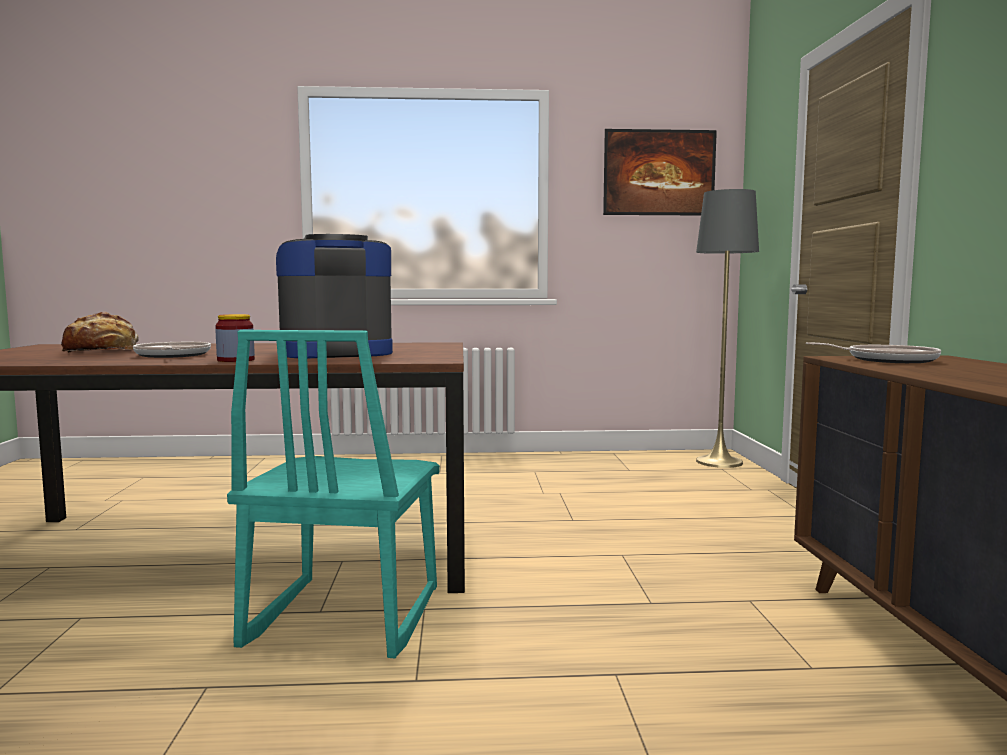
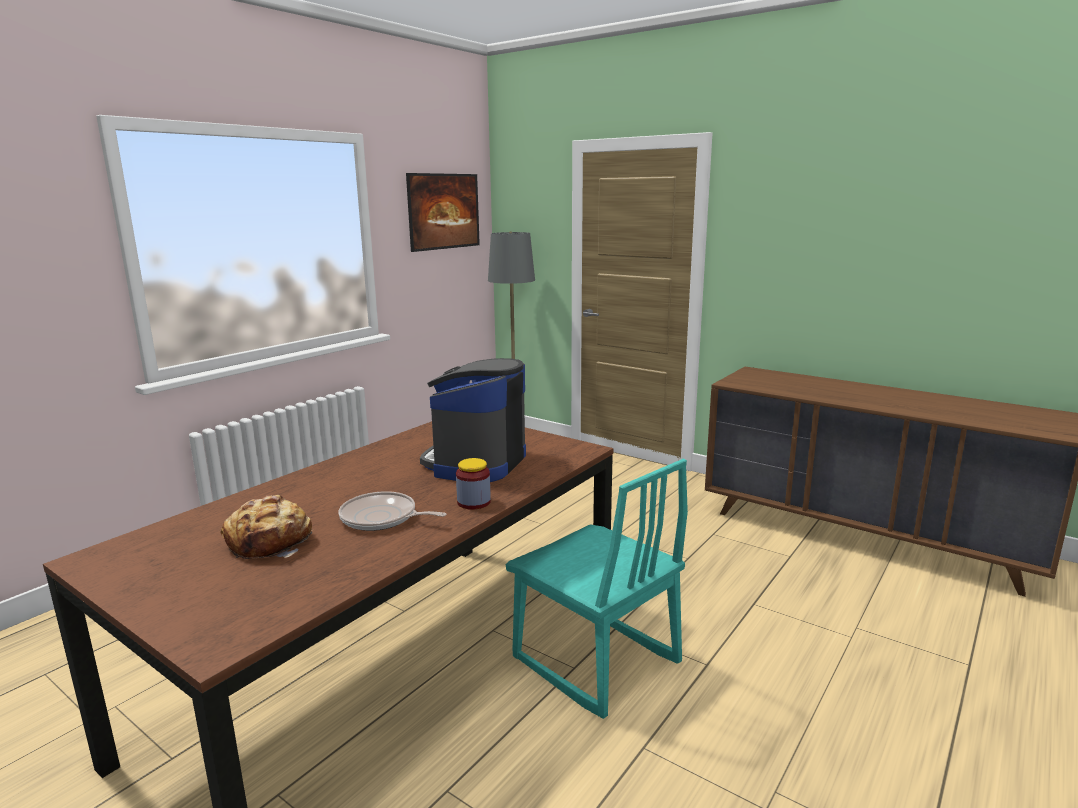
camera: 50 degrees left, 10 degrees up
(887, 360) = (754, 381): frying pan -> none

